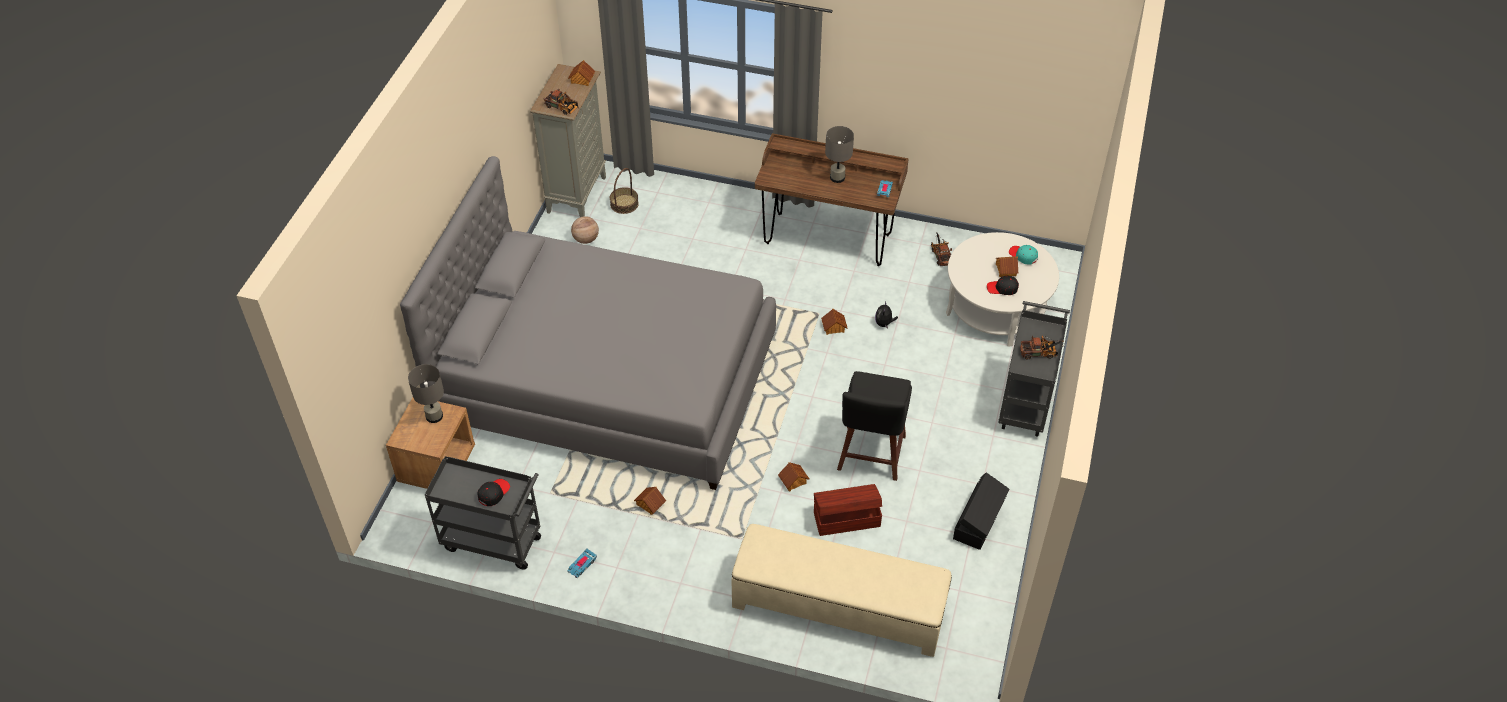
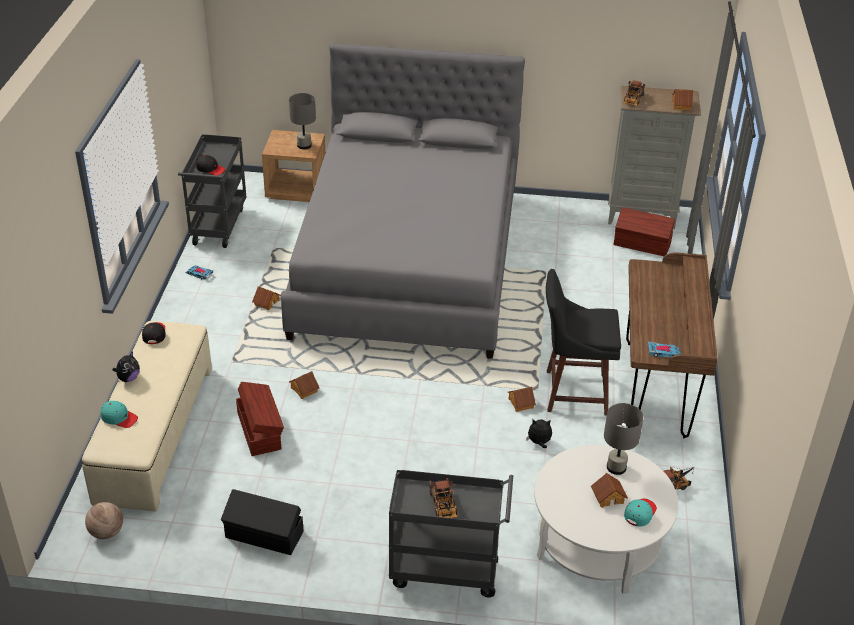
camera: 80 degrees right, 10 degrees down
(586, 239) = (582, 228): basketball -> basketball (106, 532)
(624, 204) = (642, 245): basket -> brown storage box
(828, 587) = (128, 378): none -> plush toy
(837, 177) = (667, 315): grey table lamp -> grey table lamp (616, 467)
(870, 455) = (344, 443): black stool -> black stool (572, 391)
(886, 593) = (119, 418): none -> turquoise cap
(1002, 288) = (573, 494): black cap -> black cap (154, 334)

